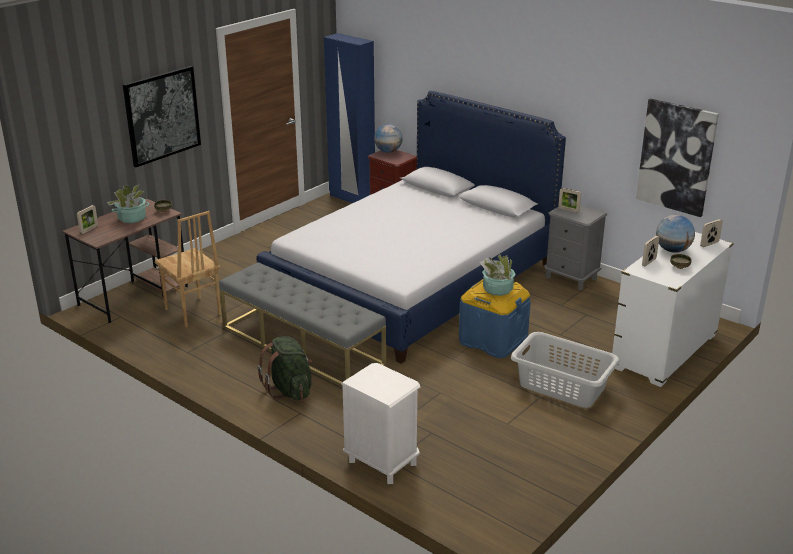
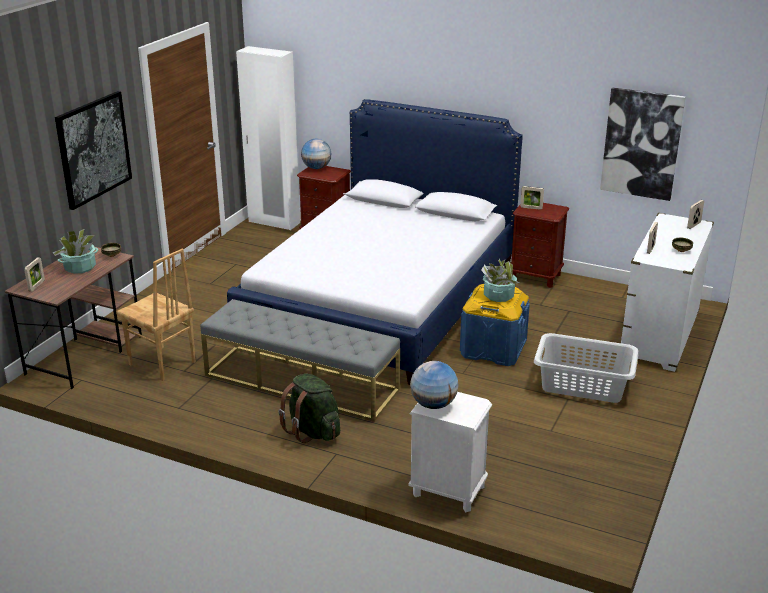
camera: 15 degrees left, 0 degrees up
(352, 198) = (274, 222): blue wardrobe -> white wardrobe
(571, 278) = (535, 277): grey nightstand -> brown nightstand
(672, 250) = (665, 235): globe -> globe (433, 405)

